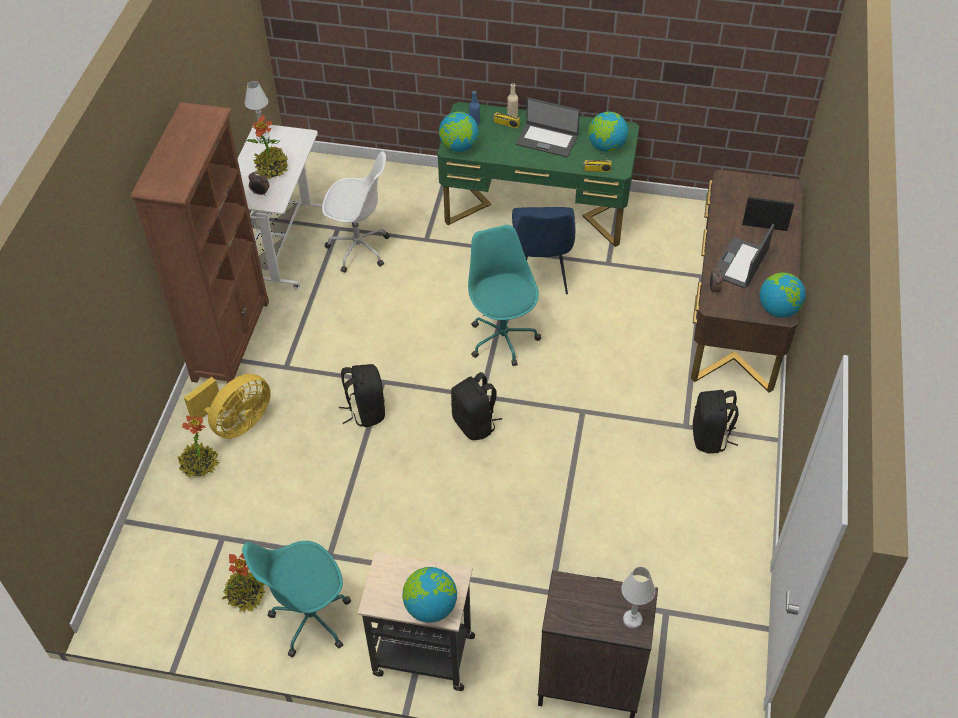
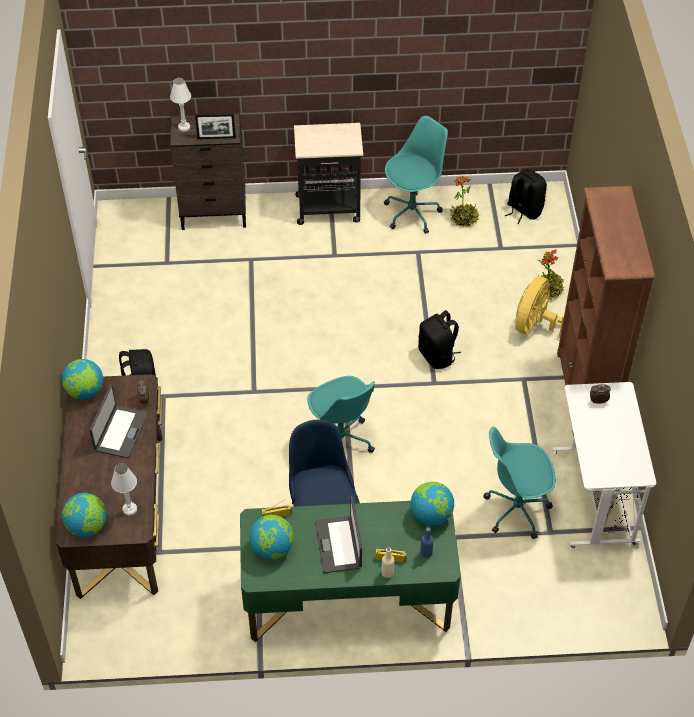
camera: 165 degrees right, 0 degrees up
(263, 137) = (636, 467): white table lamp -> white table lamp (130, 509)
(272, 169) = (603, 430): potted plant -> none
(360, 249) = (514, 511): white office chair -> turquoise office chair
(430, 607) = (315, 132): globe -> globe (87, 526)
(475, 424) = (342, 363): black backpack -> black backpack (523, 210)
(547, 140) = (339, 544): laptop -> laptop turned 105 degrees counterclockwise
(764, 227) = (97, 478): picture frame -> picture frame (216, 137)

